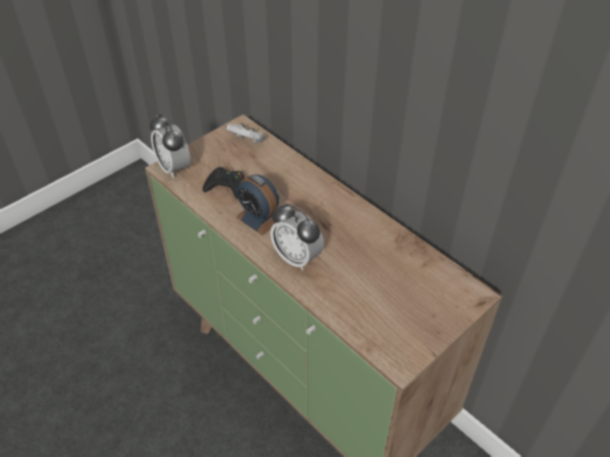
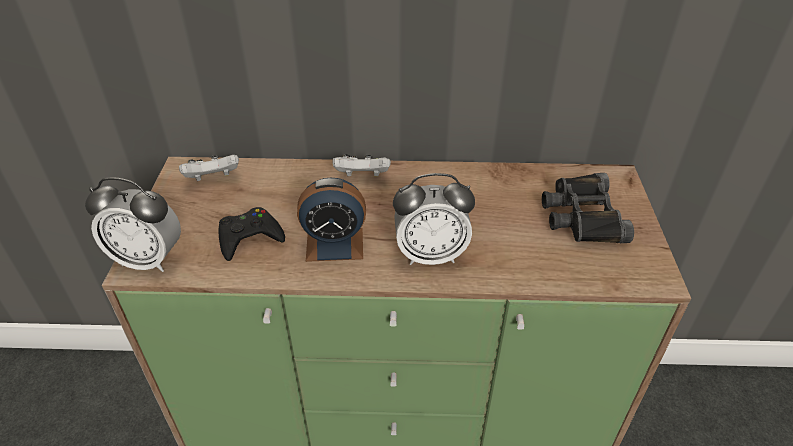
camera: 45 degrees left, 5 degrees down
(321, 190) = (362, 177): none -> white game controller
(412, 299) = (581, 216): none -> black binoculars

